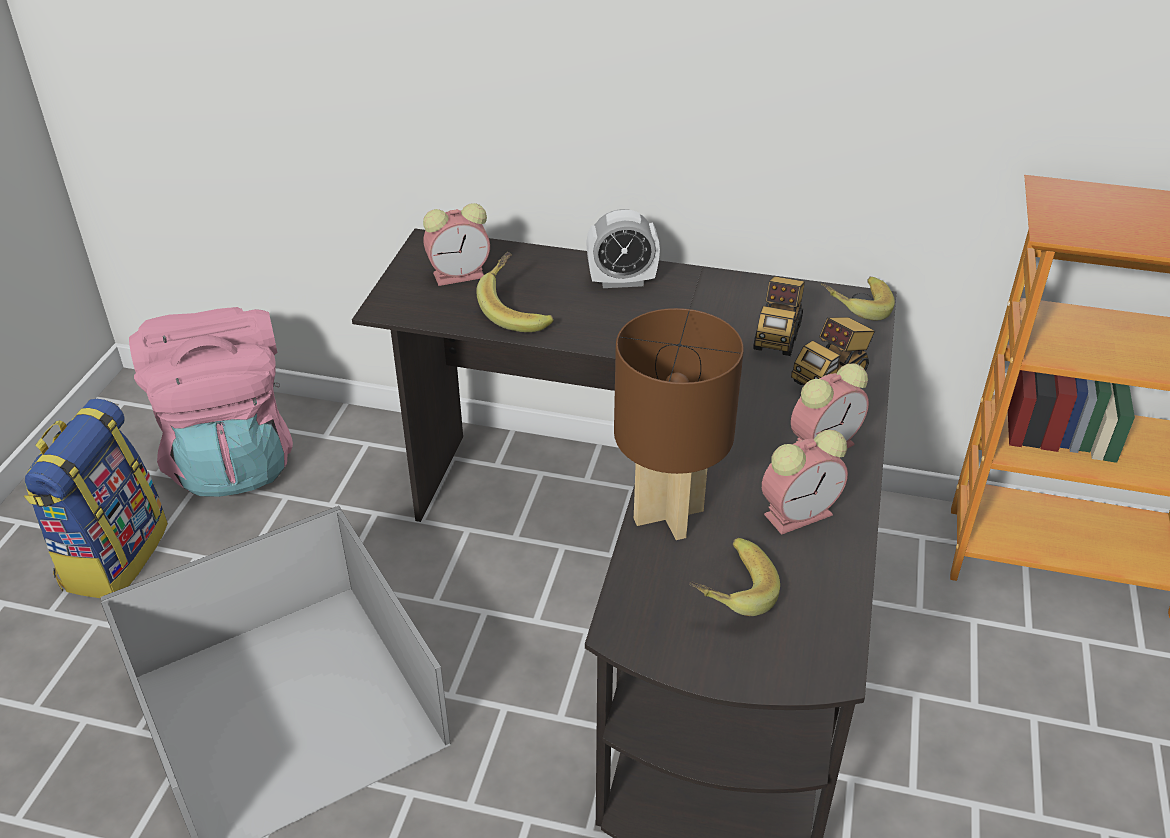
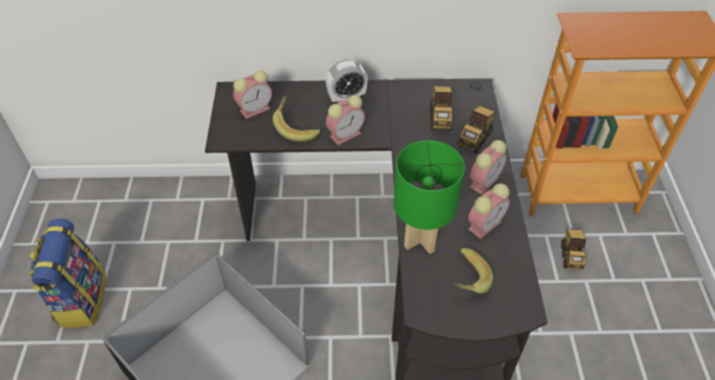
camera: 15 degrees left, 10 degrees up
(232, 457) = (127, 223): pink backpack -> none
(599, 334) = (346, 134): none -> alarm clock
(667, 515) = (420, 240): brown table lamp -> green table lamp
(852, 310) = (473, 94): banana -> none
(1014, 666) = (570, 256): none -> toy truck

